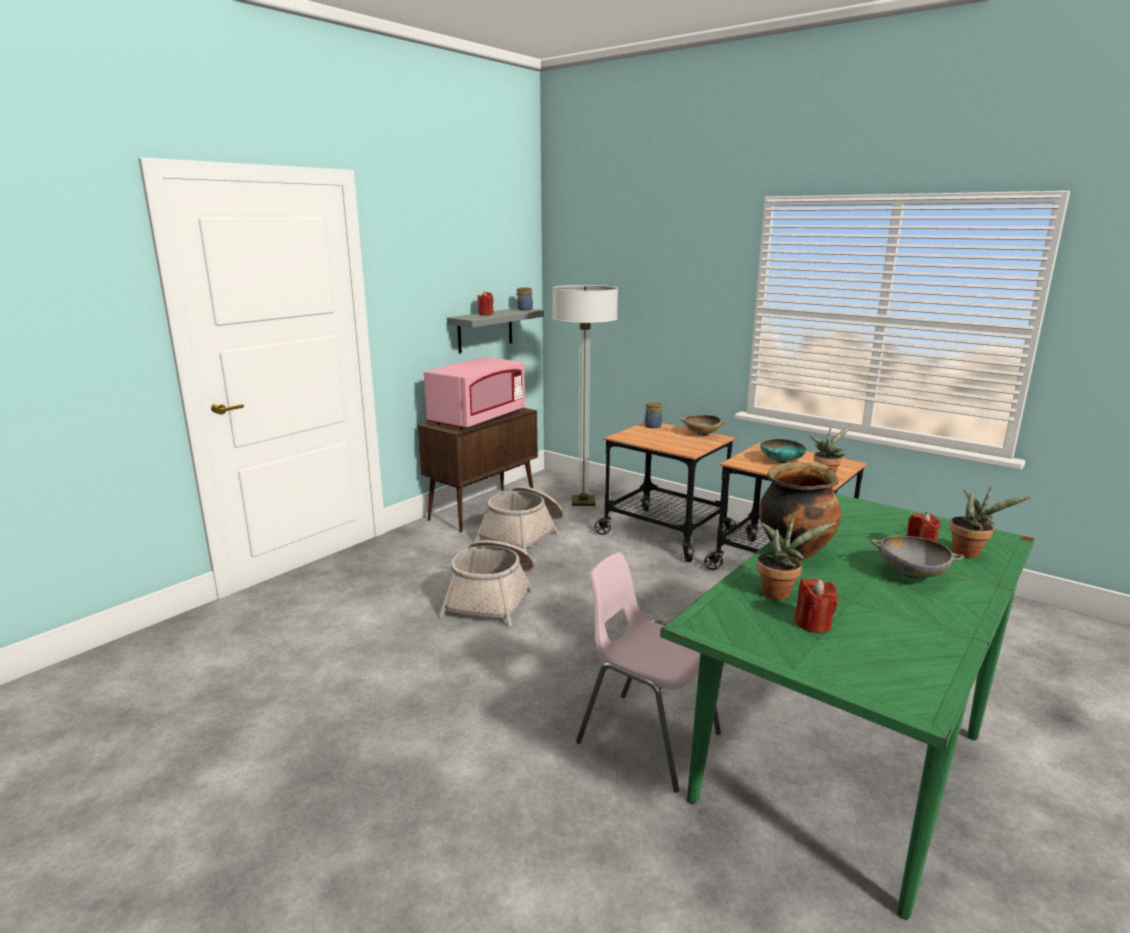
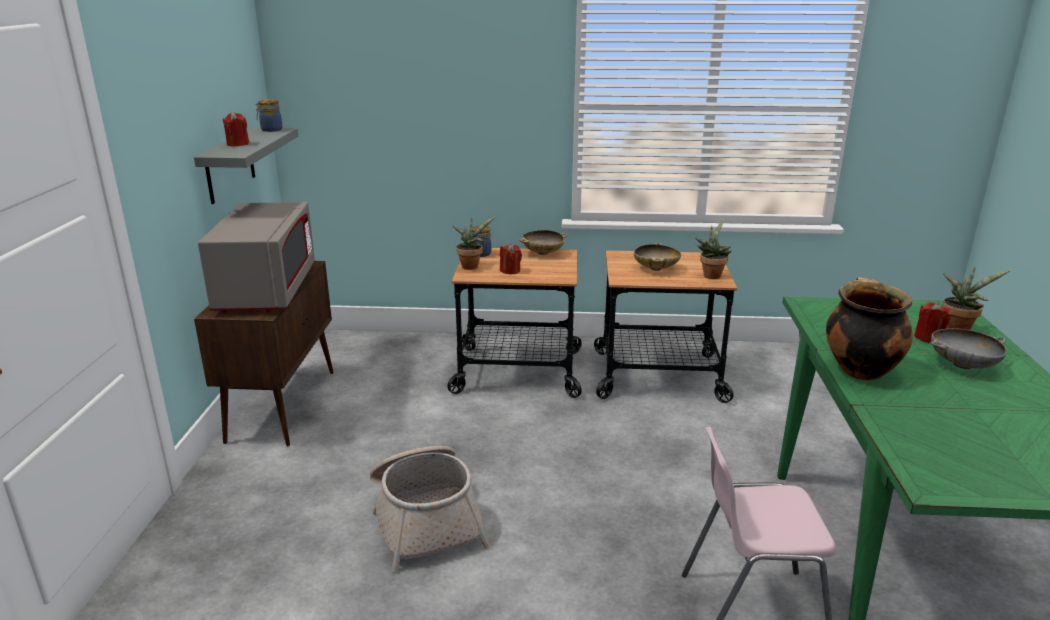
camera: 35 degrees left, 5 degrees up
(477, 419) = (267, 290): pink microwave -> grey microwave
(523, 534) = (370, 422): basket -> none
(583, 502) = (392, 359): floor lamp -> none
(779, 592) = (921, 422): potted plant -> potted plant (471, 266)
(781, 461) = (656, 268): turquoise bowl -> beige bowl
(813, 623) = (991, 445): red candle -> red candle (510, 271)

